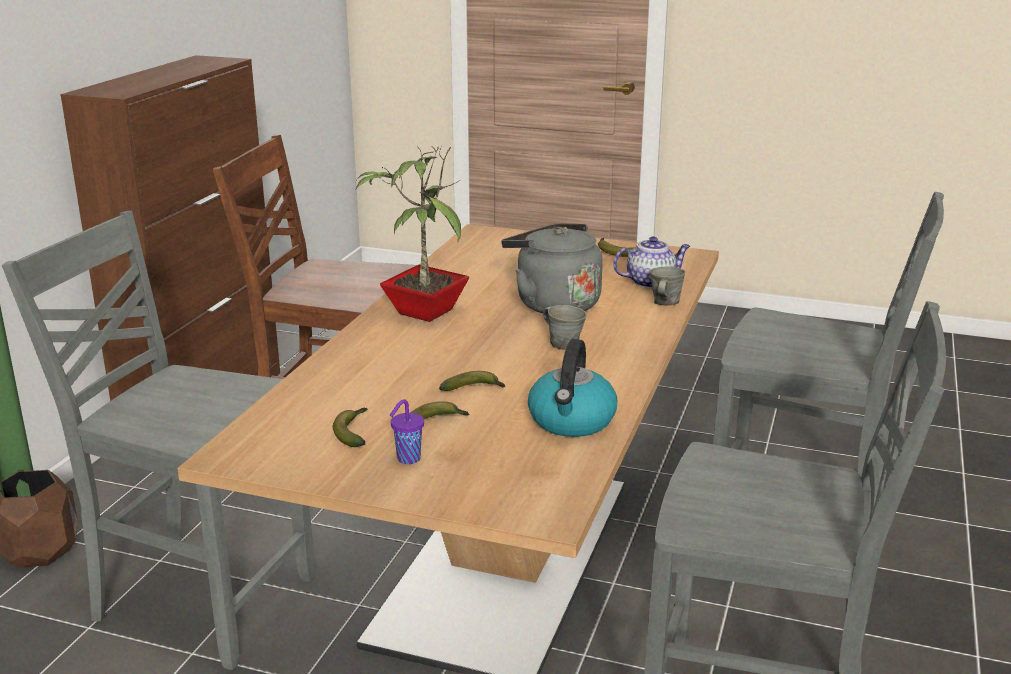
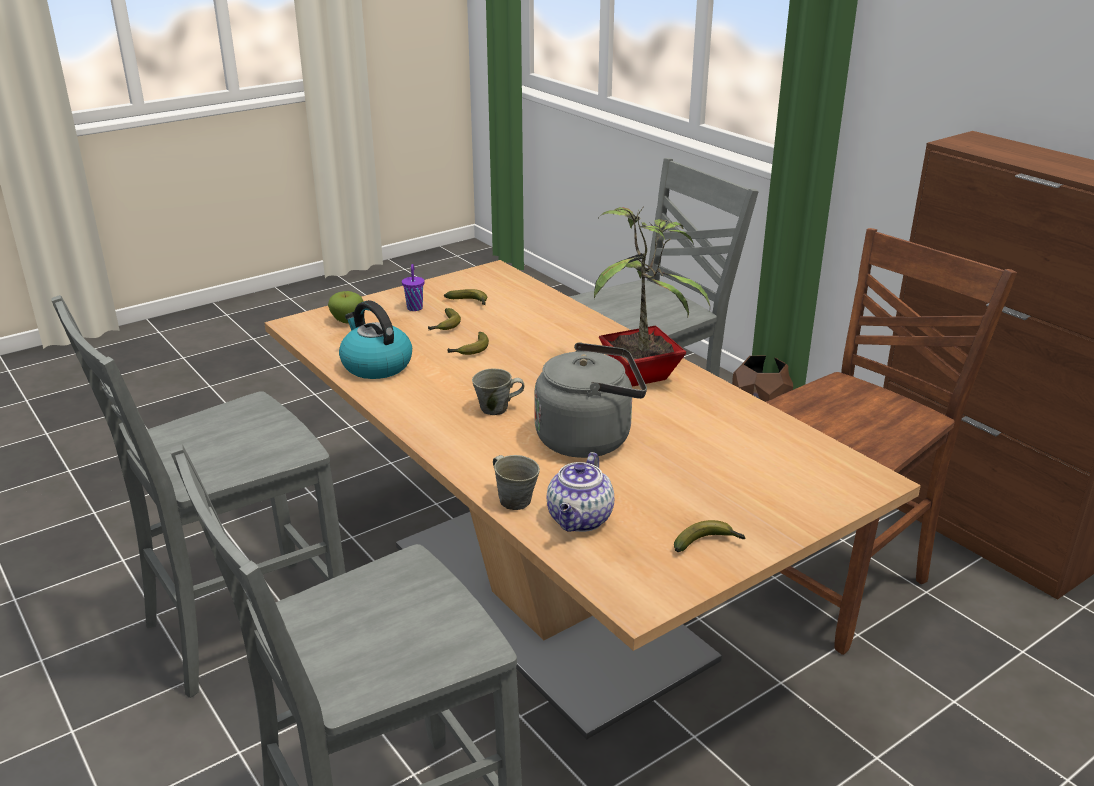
camera: 125 degrees right, 5 degrees up
(498, 484) = (347, 321): none -> apple

